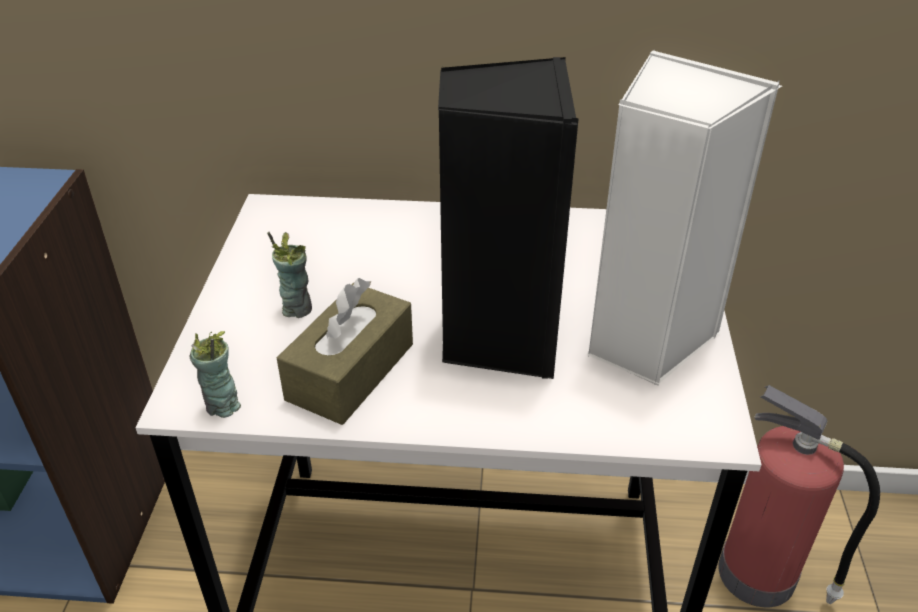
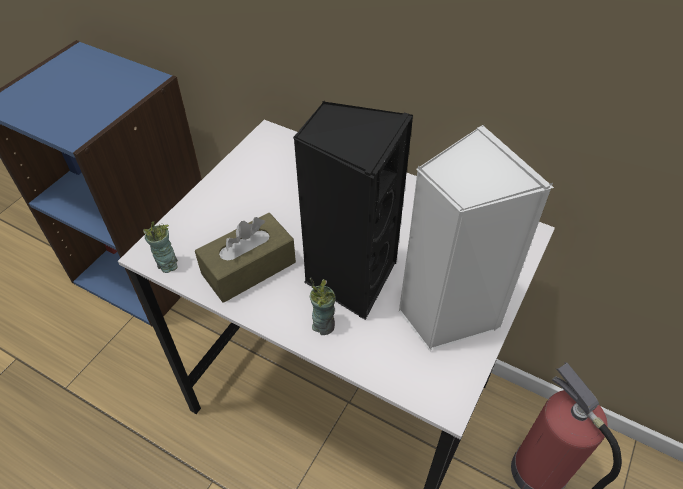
camera: 25 degrees right, 10 degrees up
(297, 308) = (244, 212): cup -> cup (323, 325)

